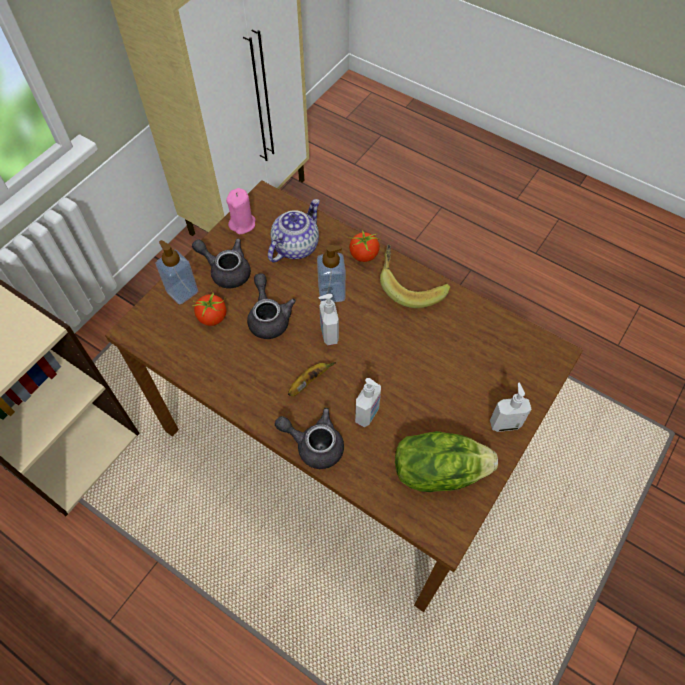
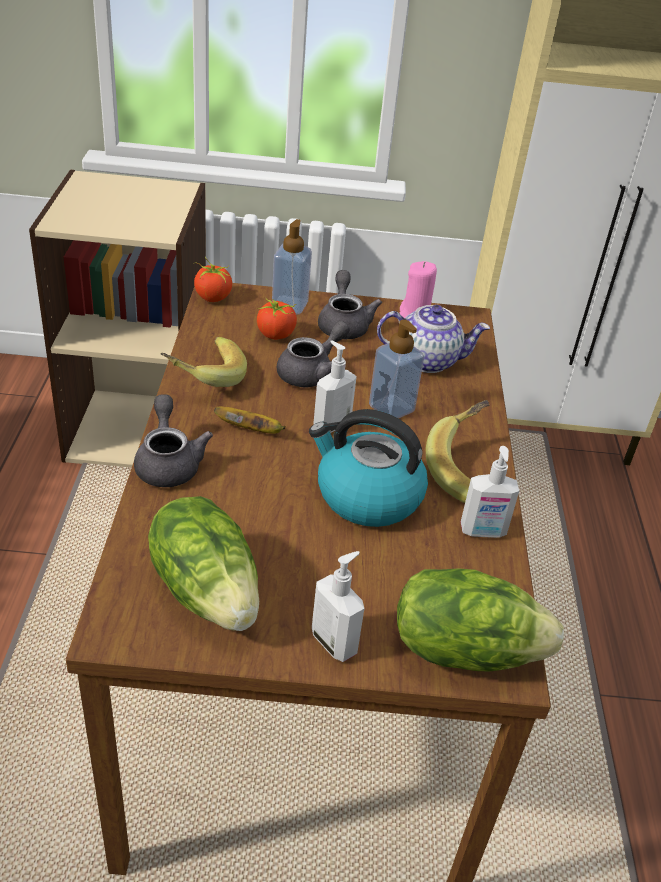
camera: 55 degrees right, 20 degrees down
(234, 385) = (203, 377): none -> banana
(363, 255) = (472, 417): tomato -> tomato (212, 298)
(367, 414) = (244, 494): soap dispenser -> soap dispenser (483, 532)
(403, 349) = (367, 496): none -> kettle
(535, 365) = (464, 649): none -> lettuce

